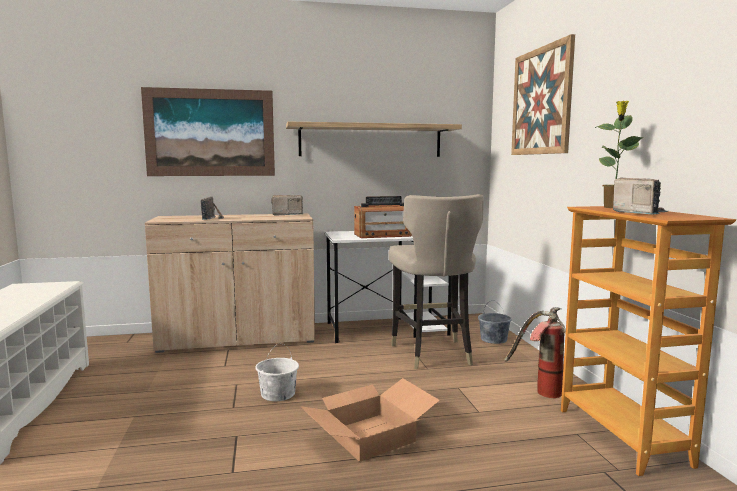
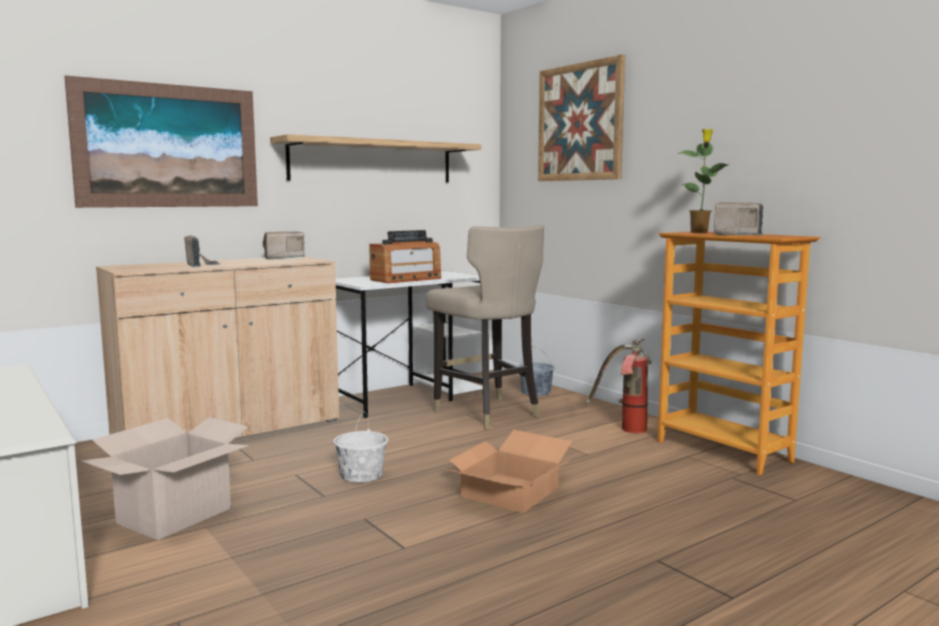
camera: 25 degrees left, 0 degrees up
(129, 402) = (174, 515): none -> cardboard box

